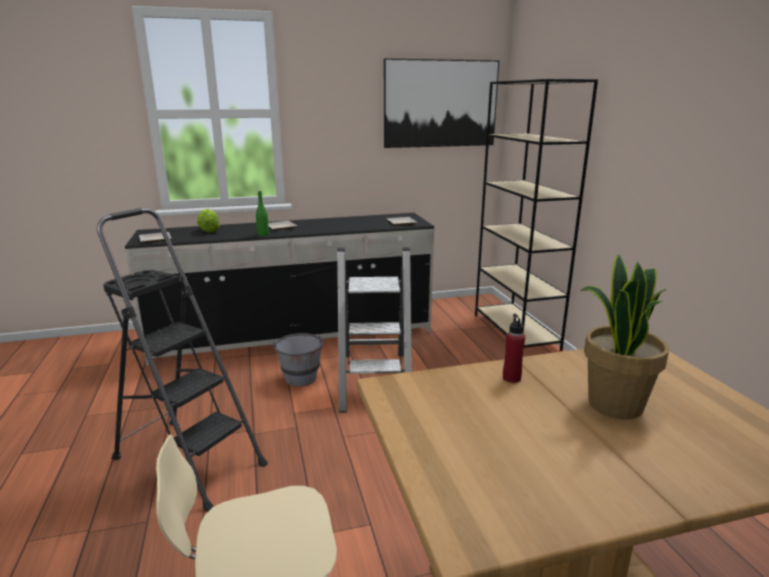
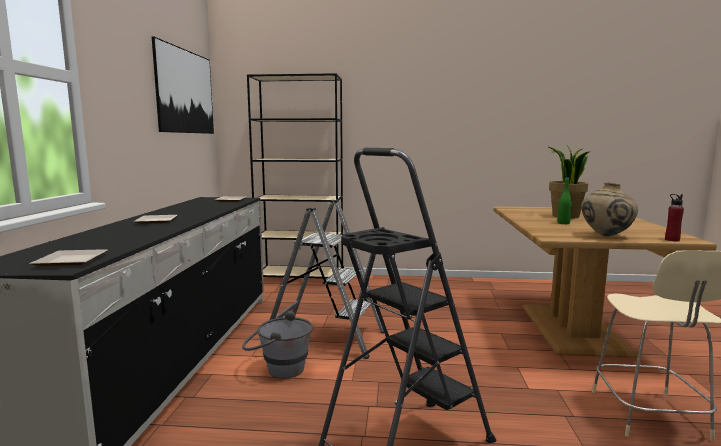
camera: 70 degrees left, 10 degrees down
(209, 230) = (92, 240): lettuce -> none
(263, 235) = (179, 226): green bottle -> green bottle (563, 223)
(427, 434) = (606, 236): none -> beige vase
(511, 378) = (539, 222): red bottle -> red bottle (672, 240)

